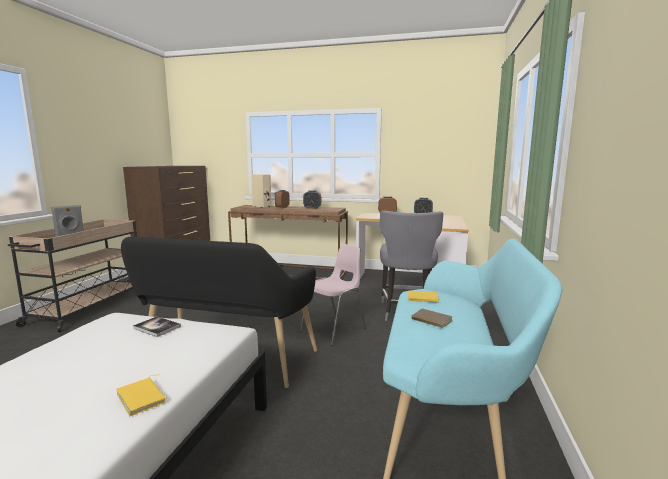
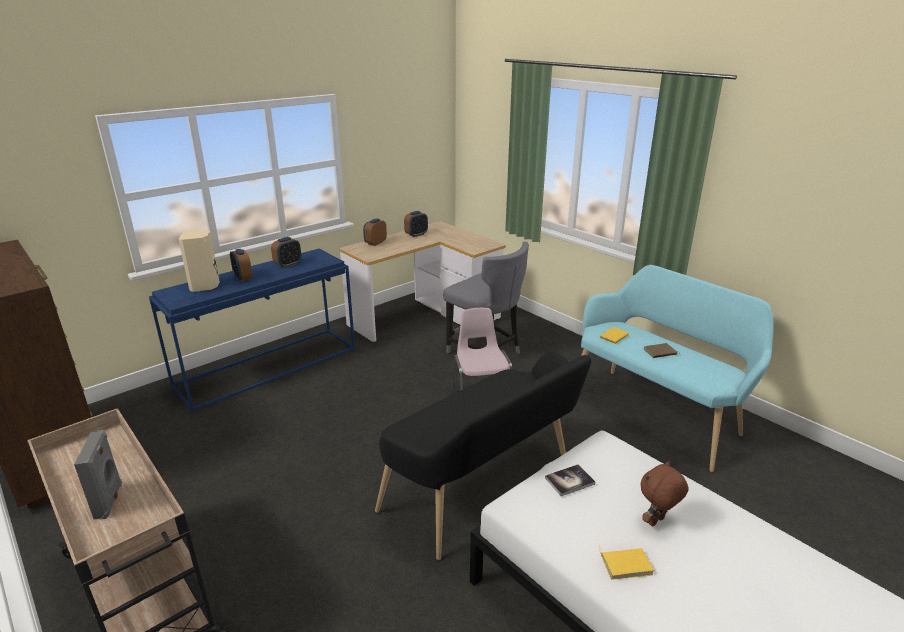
camera: 55 degrees left, 15 degrees up
(108, 373) = (657, 522): none -> brown plush toy
(143, 398) = (710, 507): yellow book -> yellow book (626, 564)
(290, 272) = (268, 367): brown console table -> blue console table

